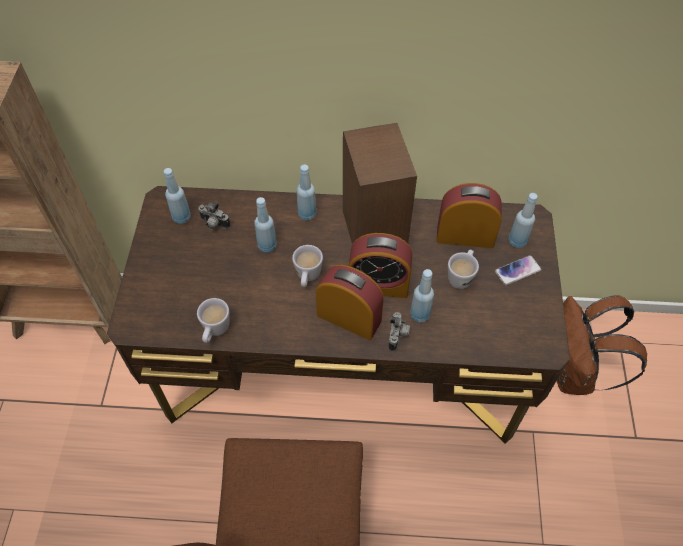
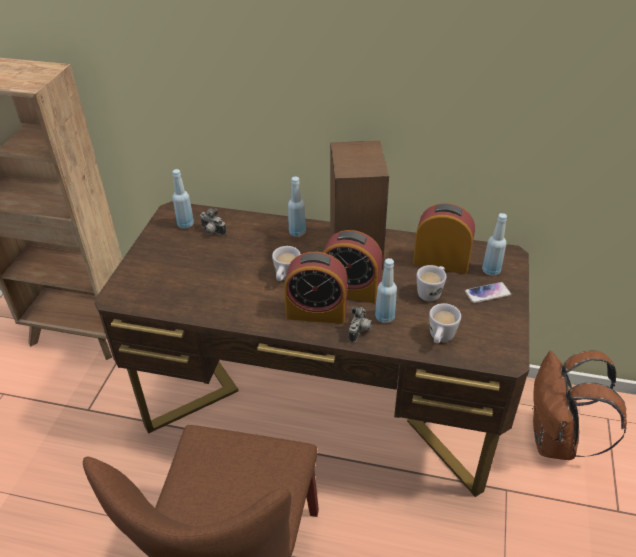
camera: 10 degrees right, 15 degrees down
(215, 331) = (190, 309): white mug -> white mug (440, 339)
(267, 245) = (255, 251): blue bottle -> none
(349, 317) = (316, 312): alarm clock -> alarm clock turned 150 degrees clockwise

